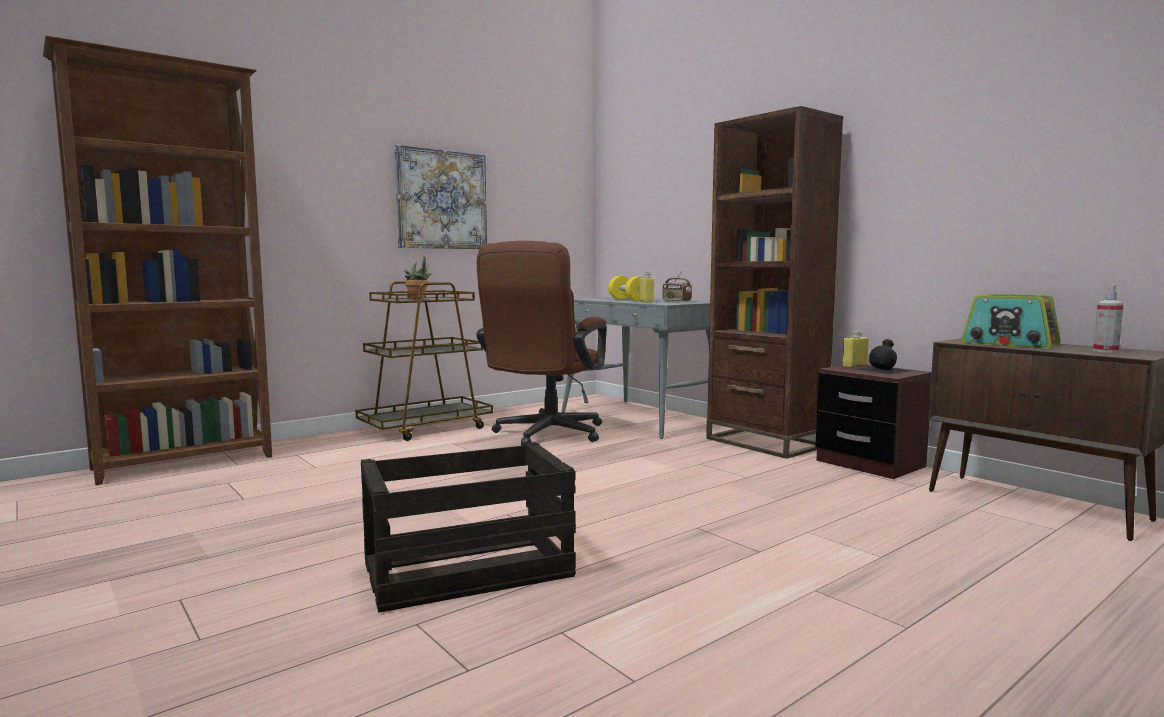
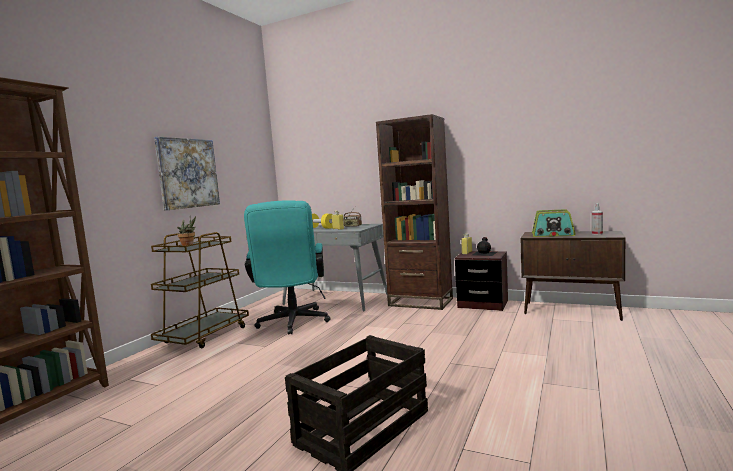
camera: 25 degrees left, 0 degrees up
(545, 435) = (292, 324): brown office chair -> turquoise office chair

